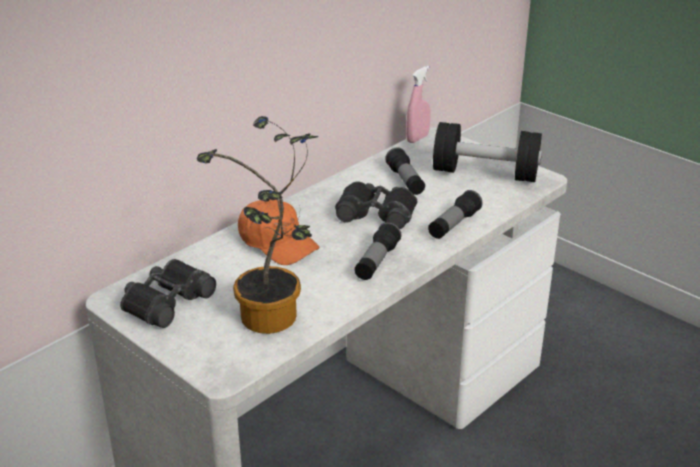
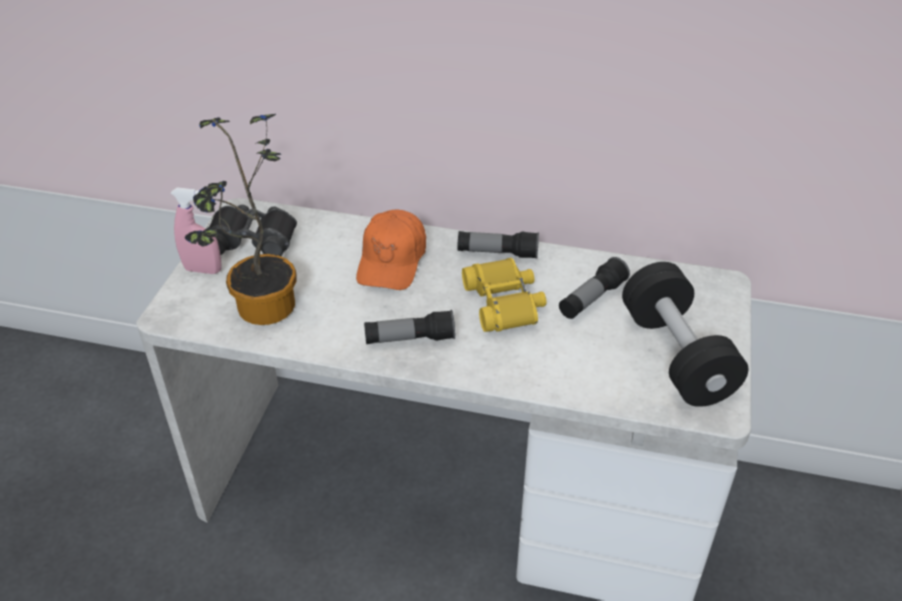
camera: 60 degrees right, 10 degrees up
(376, 213) = (504, 303): black binoculars -> yellow binoculars
(417, 138) = (700, 272): pink spray bottle -> pink spray bottle (203, 270)
(453, 225) = (532, 370): flashlight -> flashlight (497, 253)

